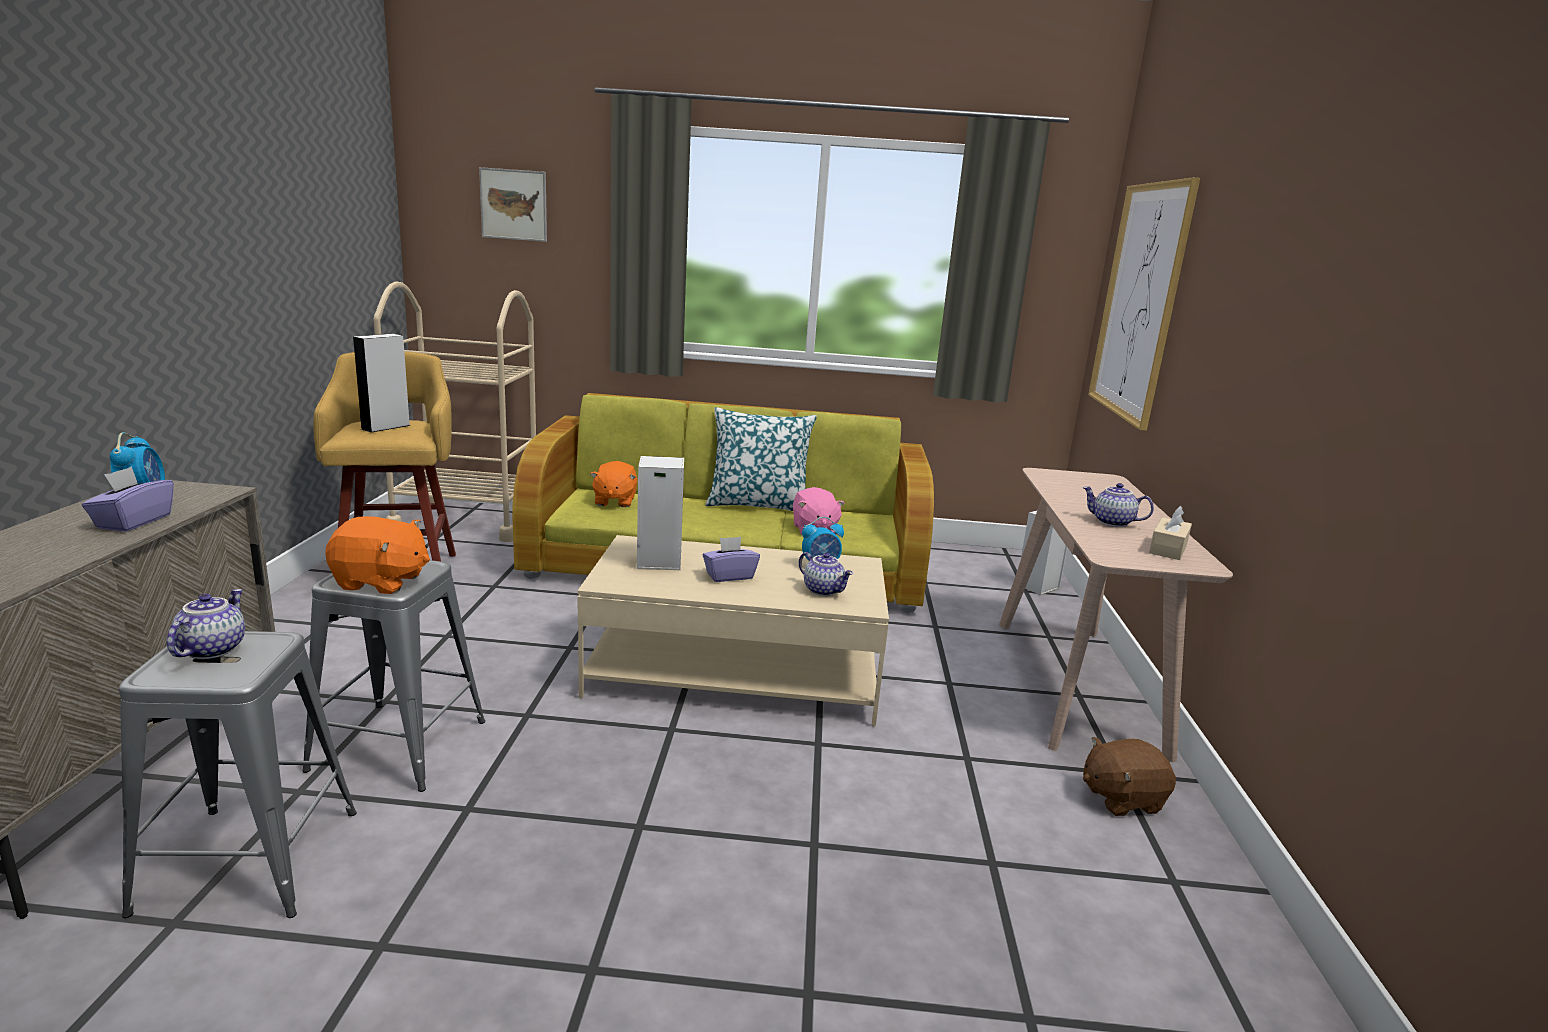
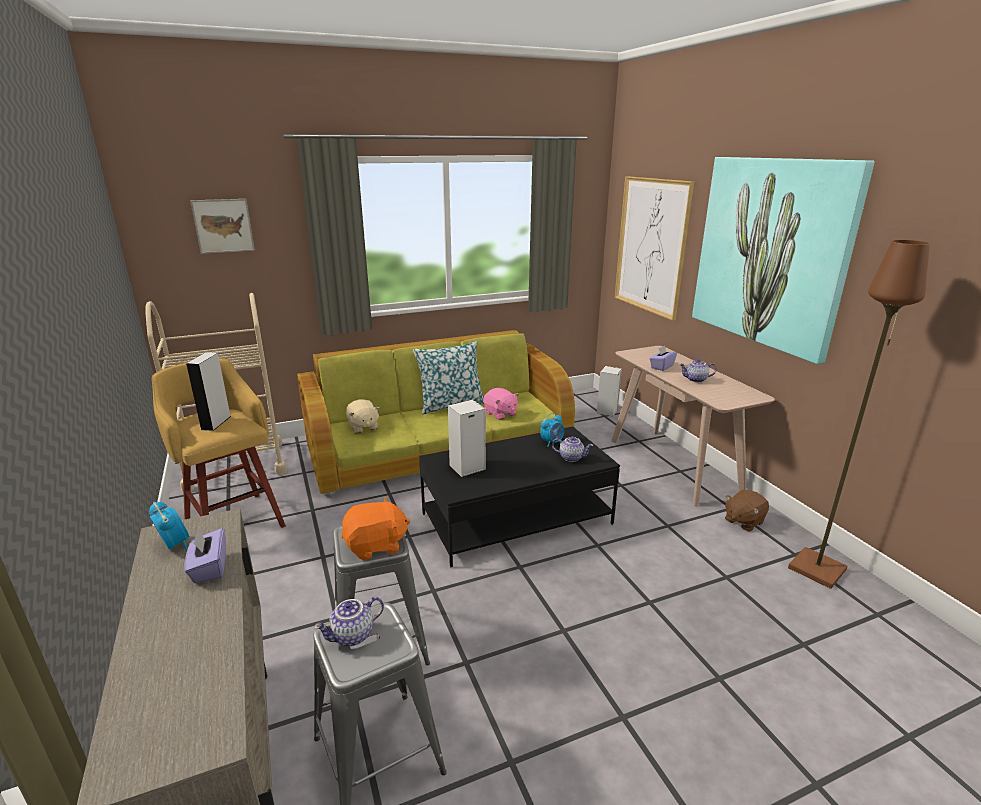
camera: 25 degrees left, 5 degrees up
(211, 649) = (352, 636): teapot -> teapot turned 105 degrees counterclockwise
(614, 501) = (363, 427): orange plush toy -> beige plush toy
(729, 576) = (515, 464): purple tissue box -> purple tissue box (661, 367)
(735, 673) = (516, 519): beige coffee table -> black coffee table
(1168, 549) = (735, 390): beige tissue box -> none
(1198, 920) = (818, 569): none -> brown floor lamp
(1271, 292) = (771, 253): none -> picture

